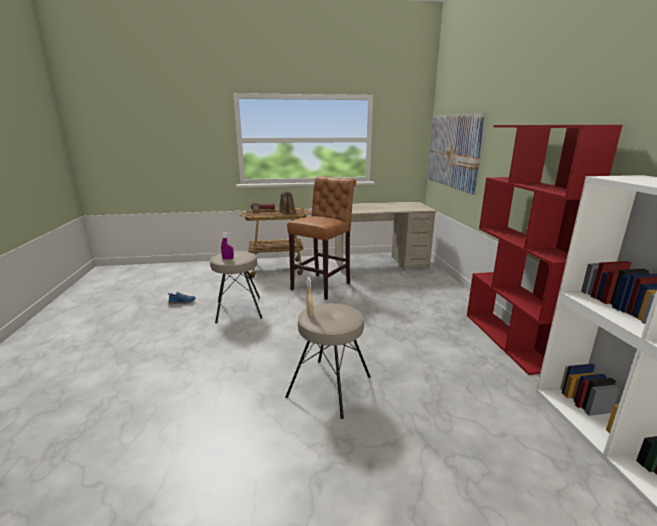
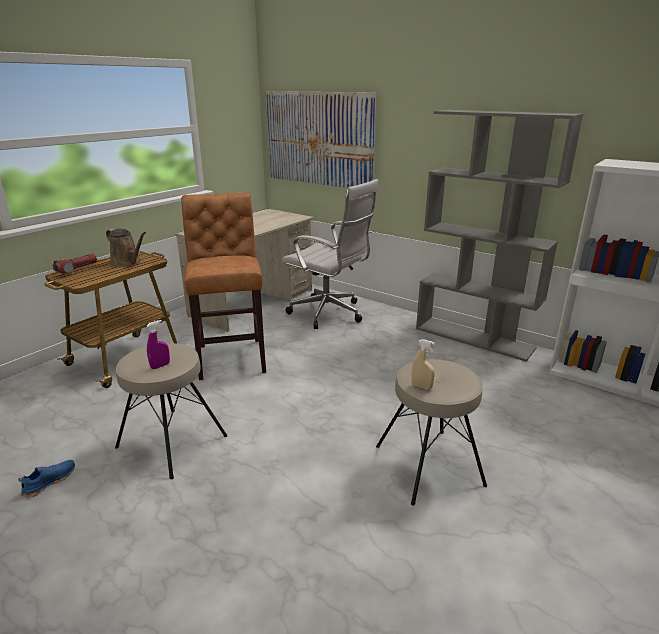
camera: 45 degrees left, 5 degrees up
(418, 285) = (330, 314): none -> white office chair
(508, 340) = (474, 338): red bookcase -> grey bookcase

